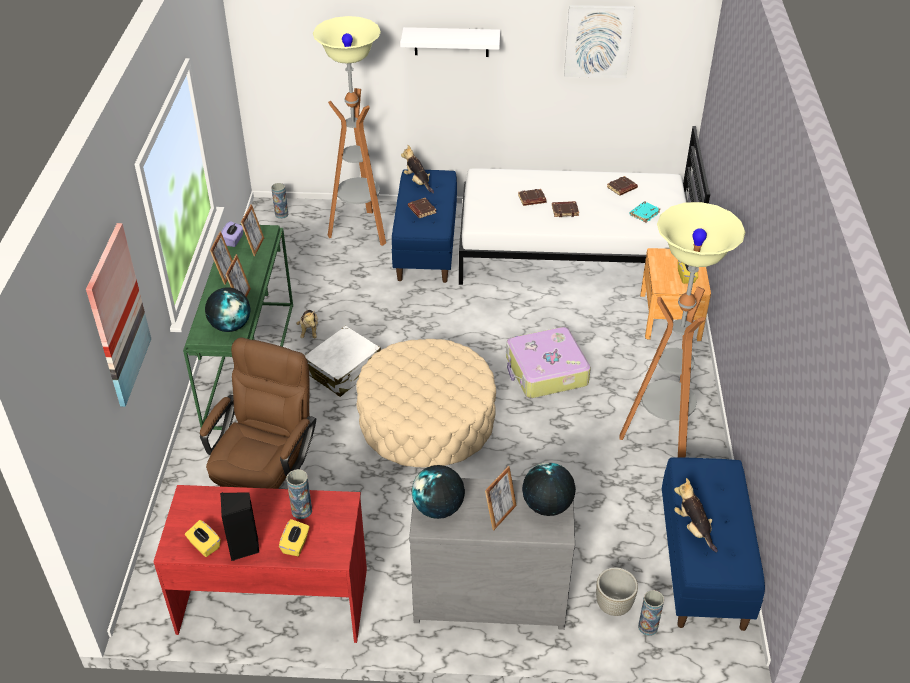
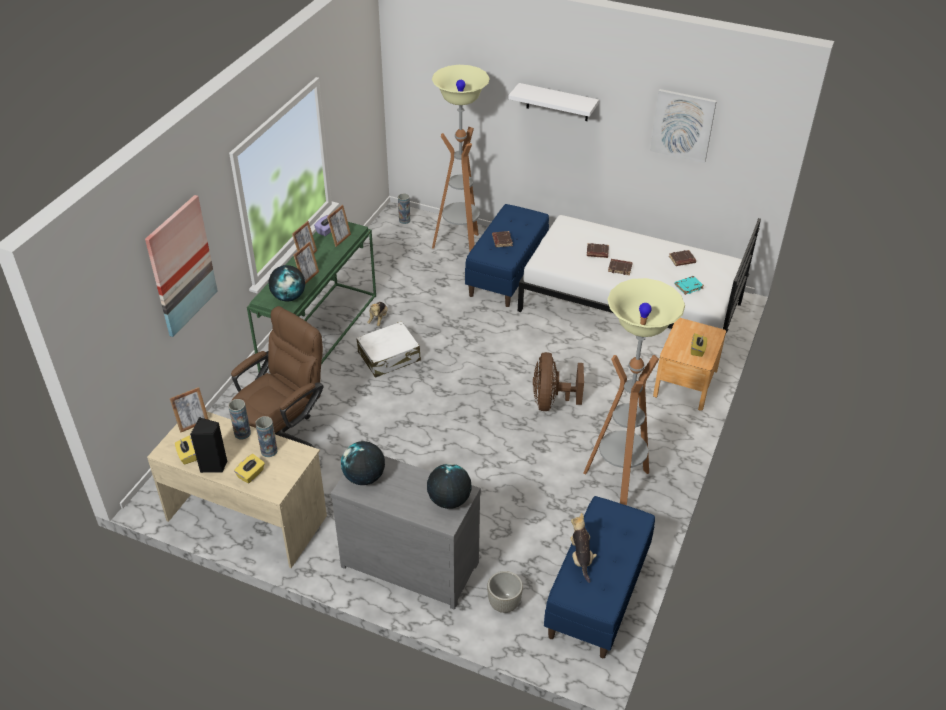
camera: 20 degrees right, 0 degrees up
(274, 599) = (247, 517): red desk -> beige desk
(418, 182) = (511, 217): plush toy -> none
(427, 420) = (433, 414): beige ottoman -> none
(500, 515) = (408, 496): picture frame -> picture frame (193, 424)
(545, 372) = (551, 401): suitcase -> brown fan
(648, 627) = (523, 629): vase -> vase (242, 433)

